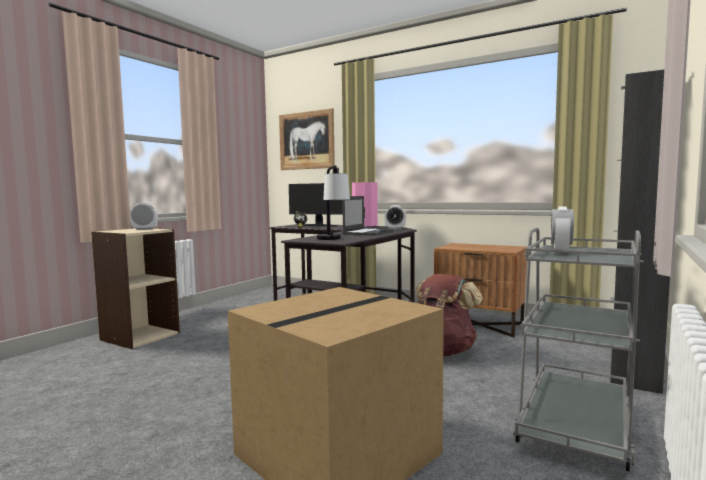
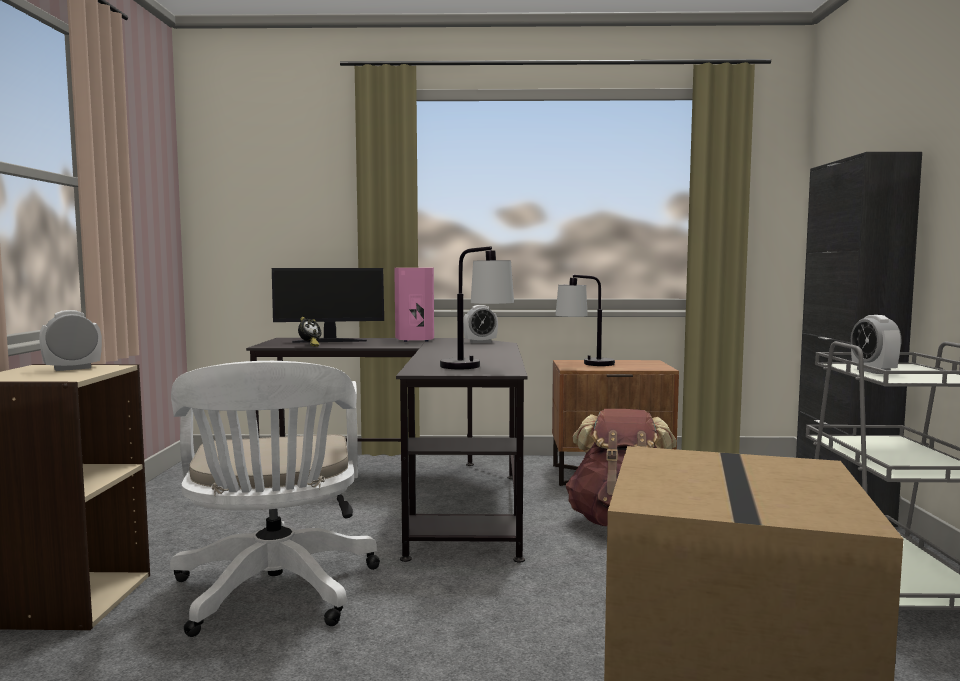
camera: 30 degrees left, 0 degrees up
(212, 350) = (275, 594): none -> white office chair
(306, 140) = (273, 189): picture -> none
(368, 232) = (472, 351): laptop -> none
(462, 246) = (585, 364): none -> table lamp

